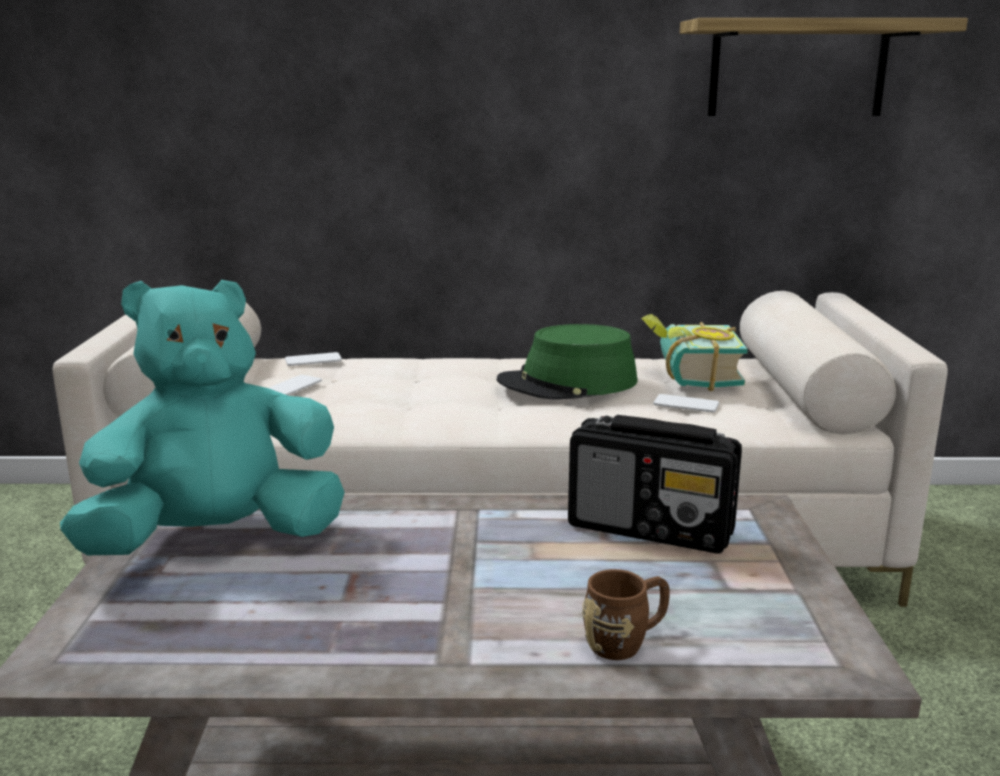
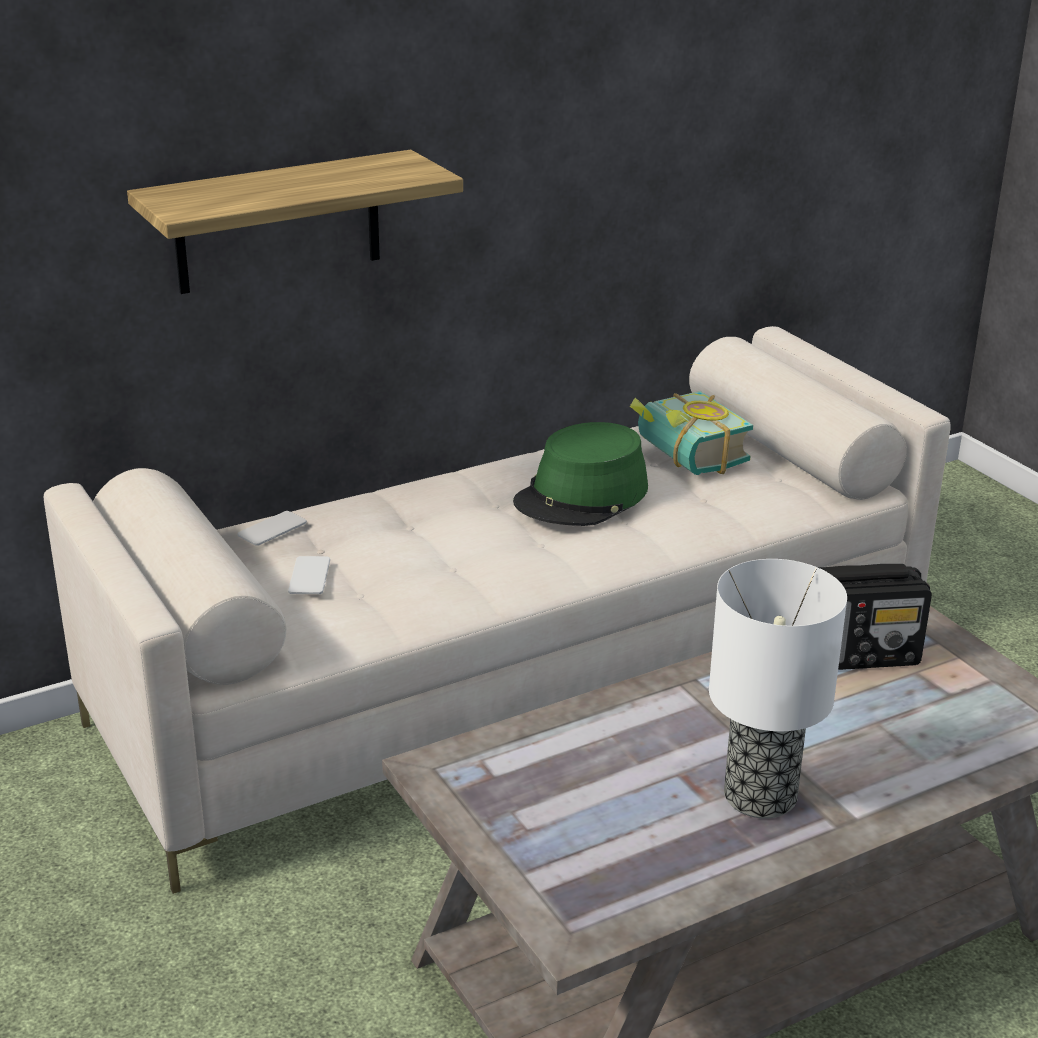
camera: 30 degrees left, 10 degrees up
(217, 539) = (528, 783): turquoise plush toy -> none
(401, 613) = (762, 796): none -> table lamp
(626, 641) = (933, 763): brown mug -> none
(686, 404) = (717, 498): phone -> none
(797, 69) = (728, 103): shelf -> shelf (278, 222)

